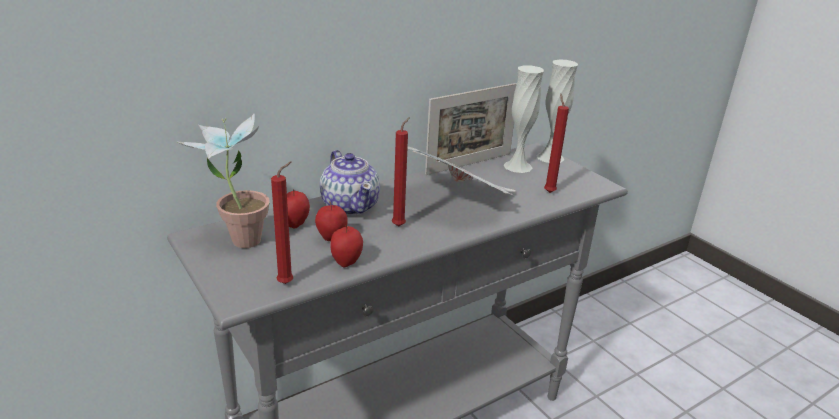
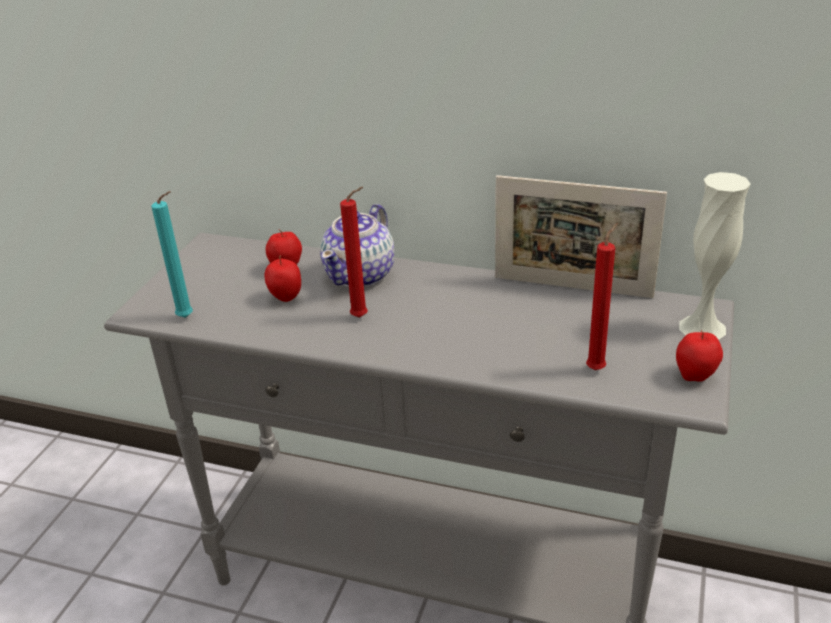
camera: 55 degrees right, 5 degrees up
(237, 238) = (229, 259): potted plant -> none
(288, 283) = (188, 318): red candle -> turquoise candle
(346, 262) = (255, 326): apple -> apple (695, 377)
(461, 200) = (473, 324): newspaper -> none
(517, 166) = (628, 318): white vase -> none

